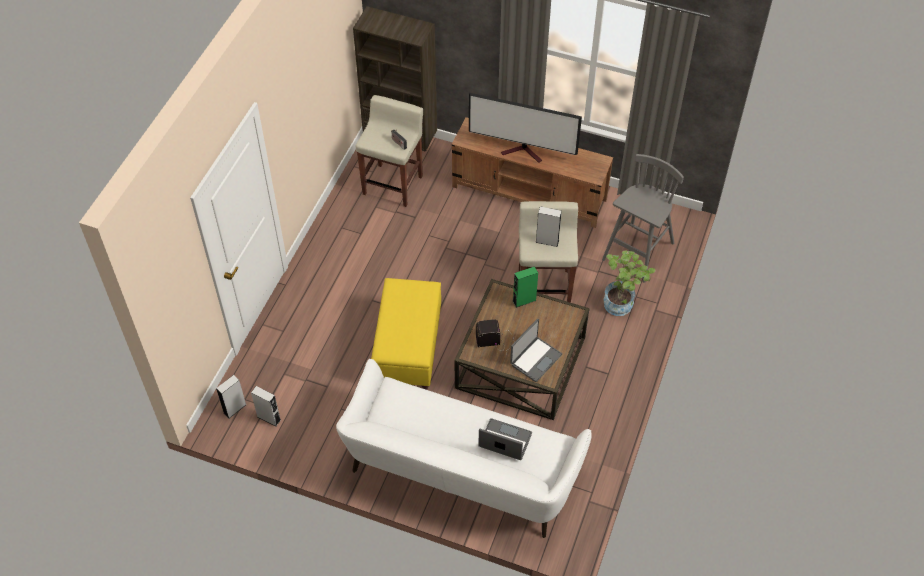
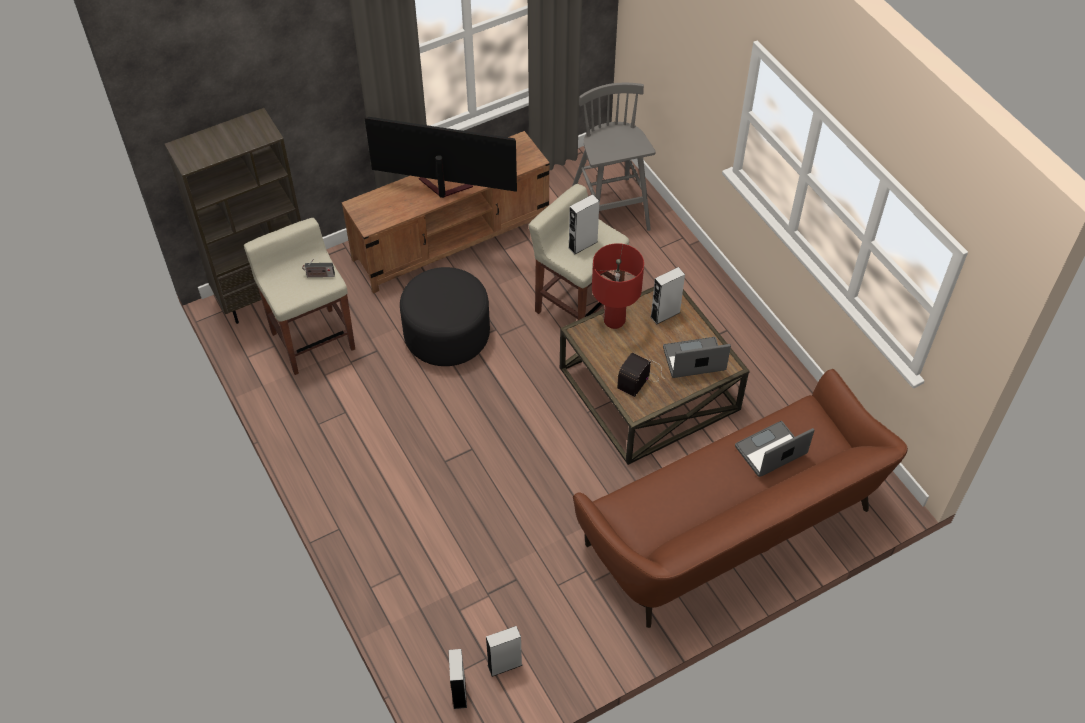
camera: 50 degrees left, 0 degrees up
(408, 348) = (539, 471): yellow ottoman -> none
(458, 240) = (447, 335): none -> black ottoman
(460, 471) = (732, 528): white sofa -> brown sofa
(524, 152) = (442, 189): television -> television turned 135 degrees counterclockwise
(524, 300) = (614, 320): green speaker -> red table lamp
(535, 359) = (694, 360): laptop -> laptop turned 90 degrees counterclockwise
(555, 322) = (665, 314): none -> grey speaker
(622, 303) = (657, 262): potted plant -> none

